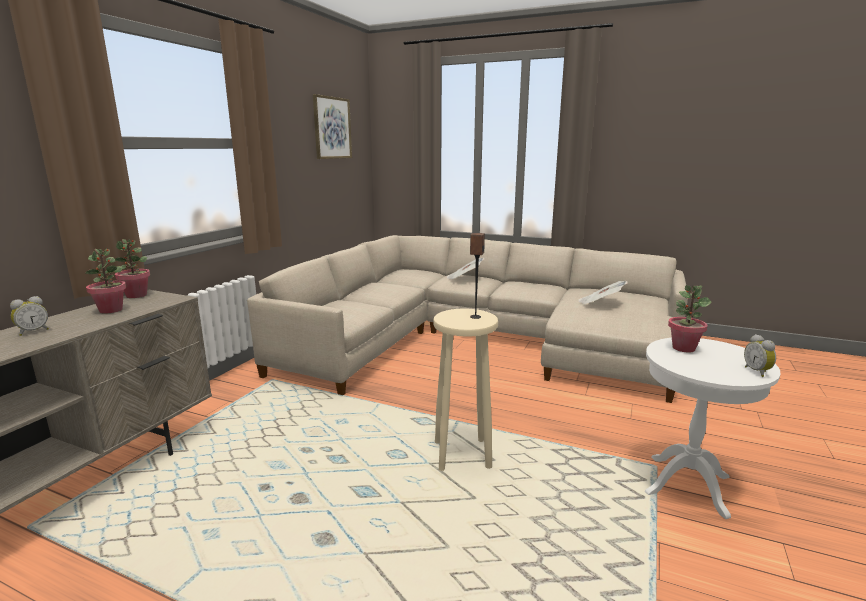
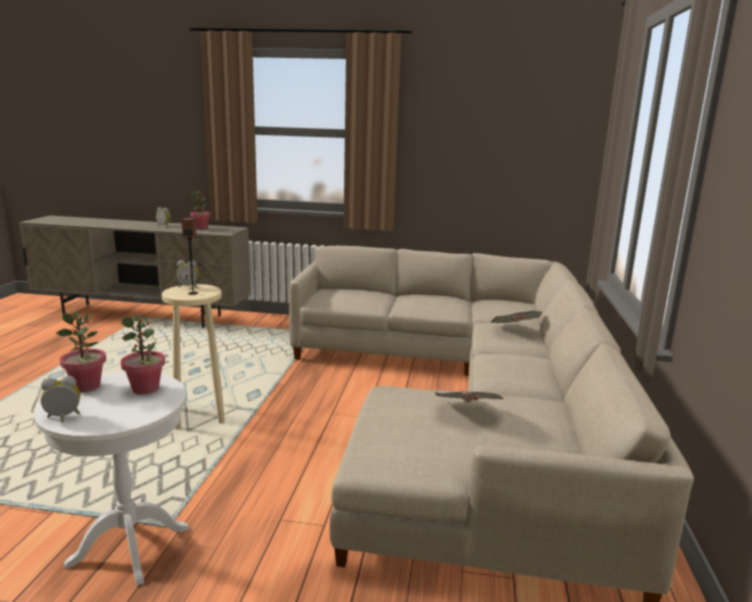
camera: 75 degrees right, 0 degrees up
(137, 295) = (232, 227): potted plant -> potted plant (87, 386)
(332, 128) = (515, 121): picture -> none
(446, 319) = (188, 286): none -> alarm clock

